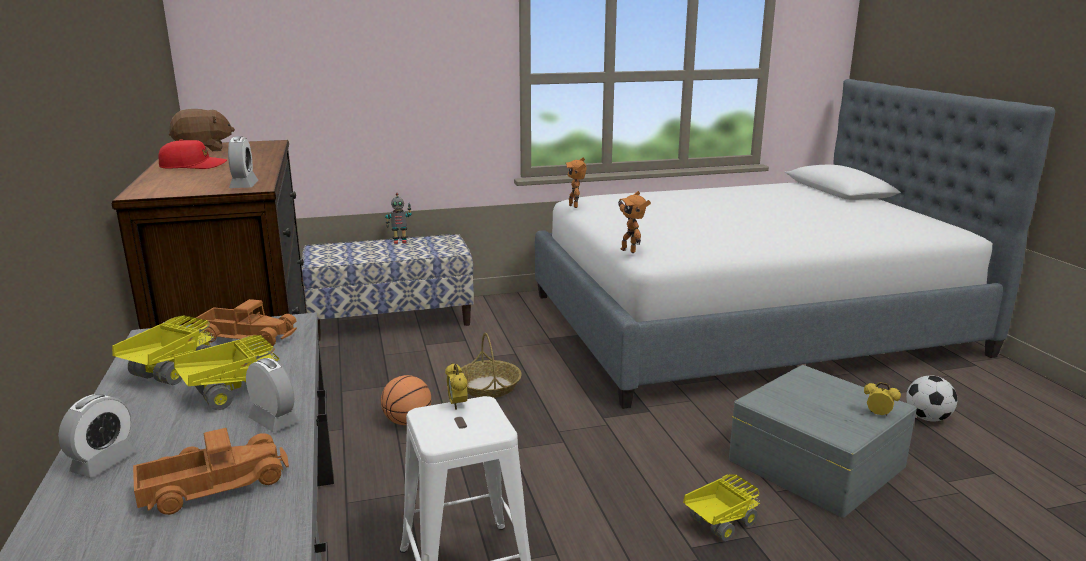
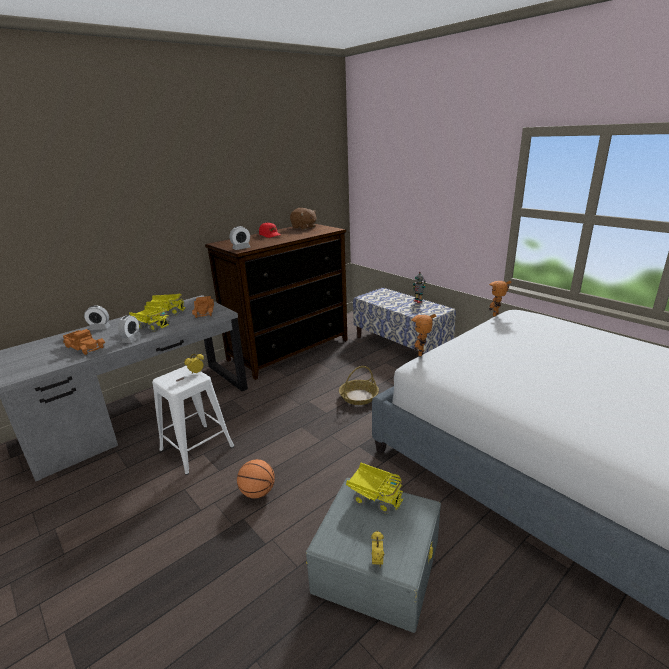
camera: 65 degrees right, 5 degrees up
(407, 422) = (304, 388): basketball -> basketball (258, 492)
(720, 523) = (272, 526): toy truck -> toy truck (374, 497)
(927, 418) = (530, 648): football -> none

